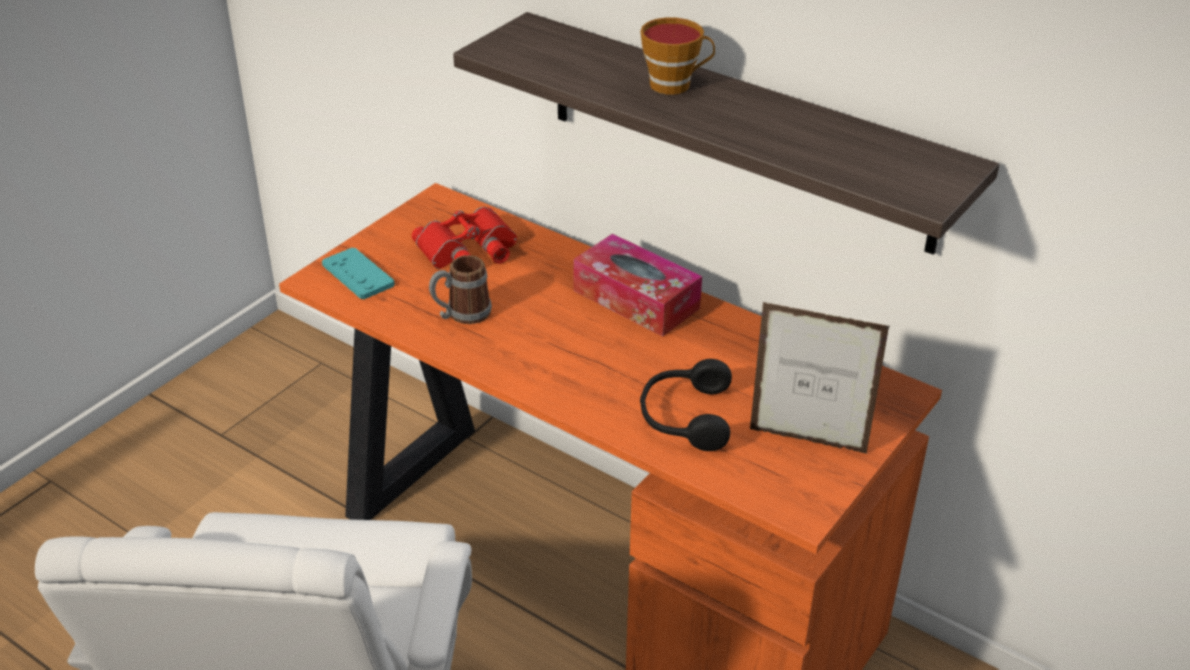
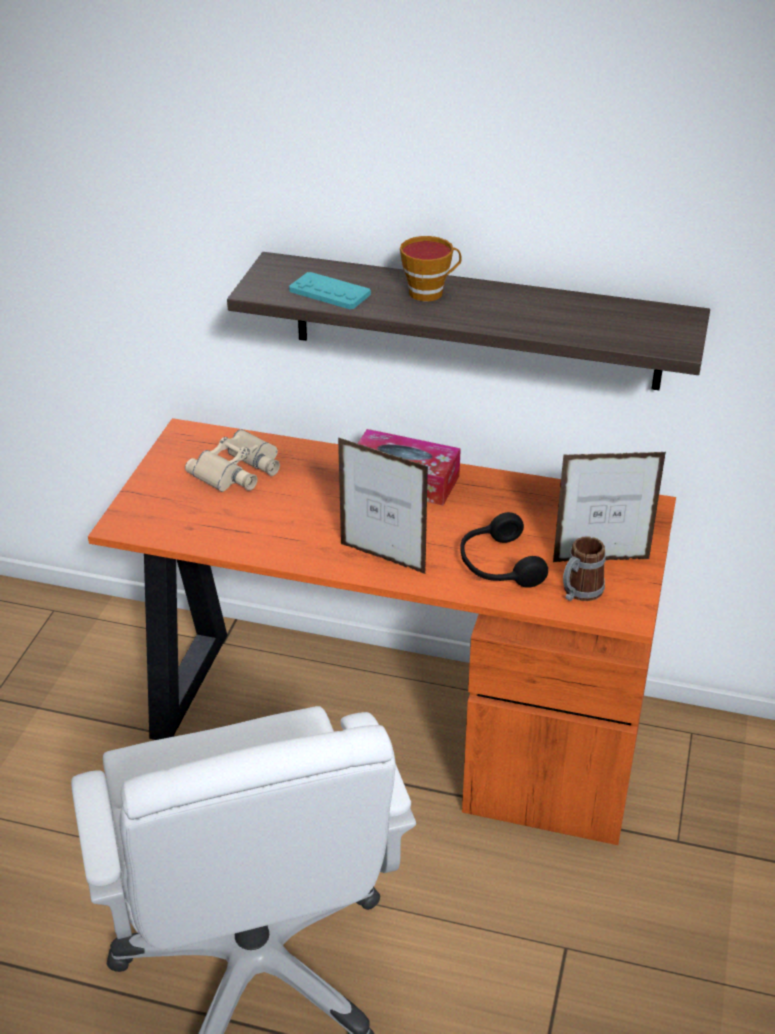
camera: 20 degrees left, 0 degrees up
(358, 275) = (155, 513): turquoise game controller -> turquoise game controller (329, 292)
(461, 314) = (267, 526): mug -> mug (578, 593)
(468, 250) = (239, 470): red binoculars -> beige binoculars
(561, 379) = (382, 559): none -> picture frame

